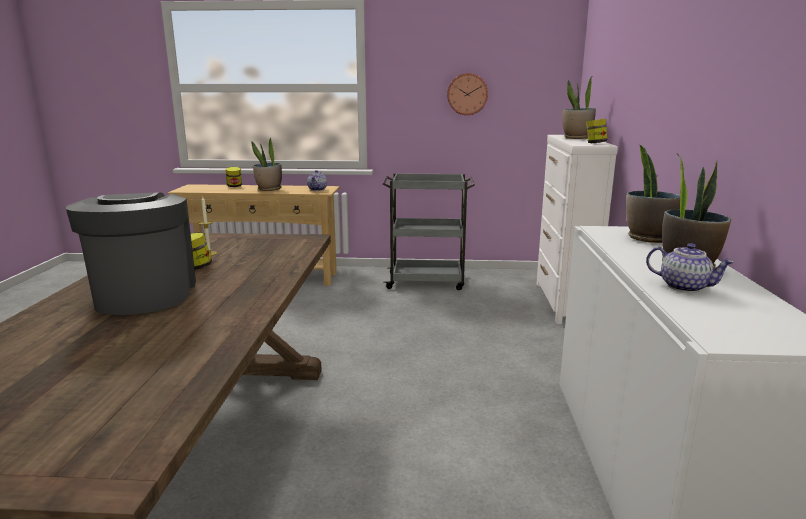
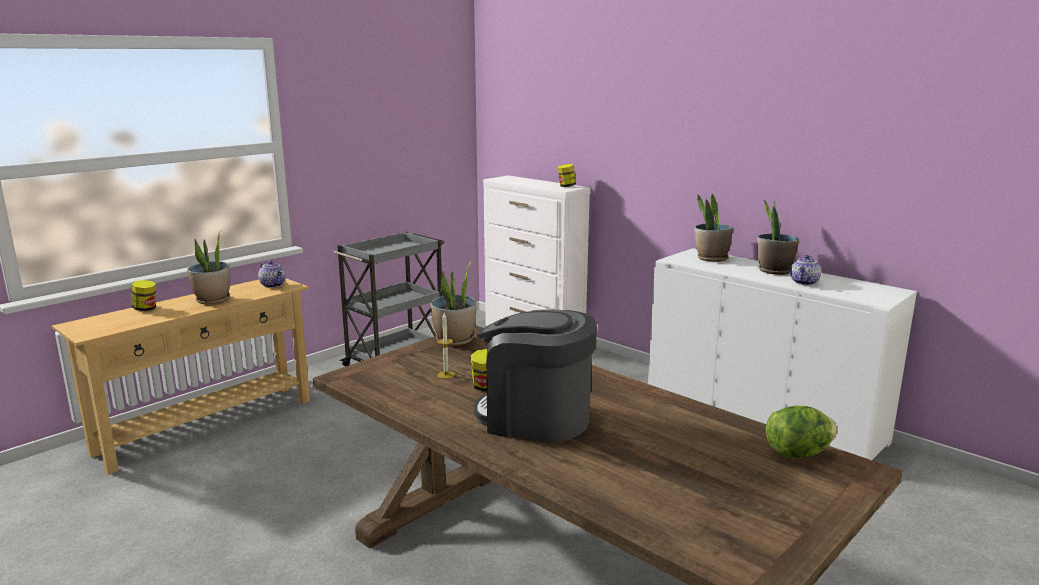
camera: 50 degrees left, 0 degrees up
(142, 421) = (798, 454): none -> lettuce
(467, 94) = (386, 143): wall clock -> none
(576, 138) = (527, 181): potted plant -> potted plant (454, 340)
(684, 287) = (805, 282): teapot -> teapot turned 135 degrees clockwise

